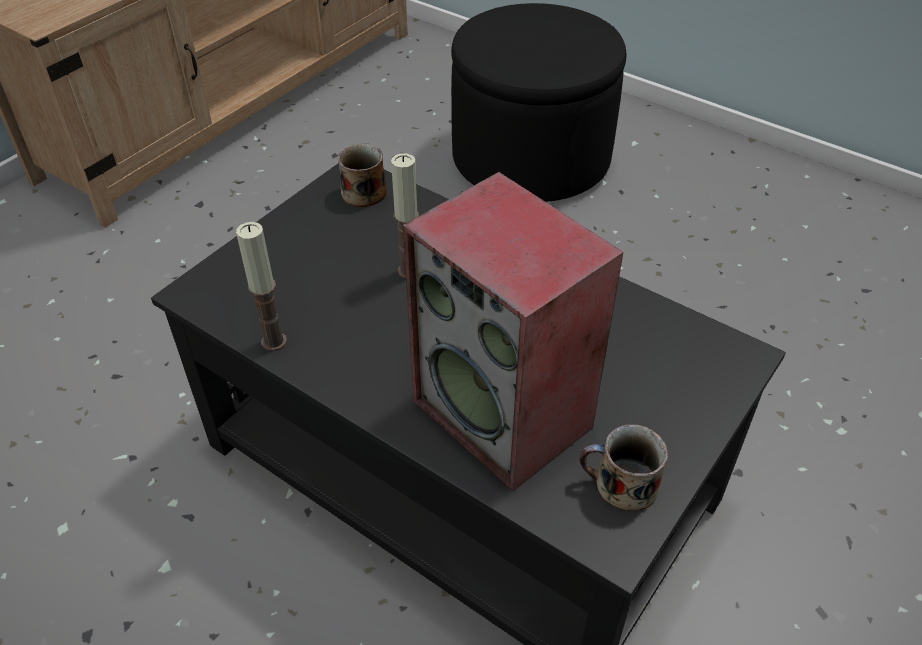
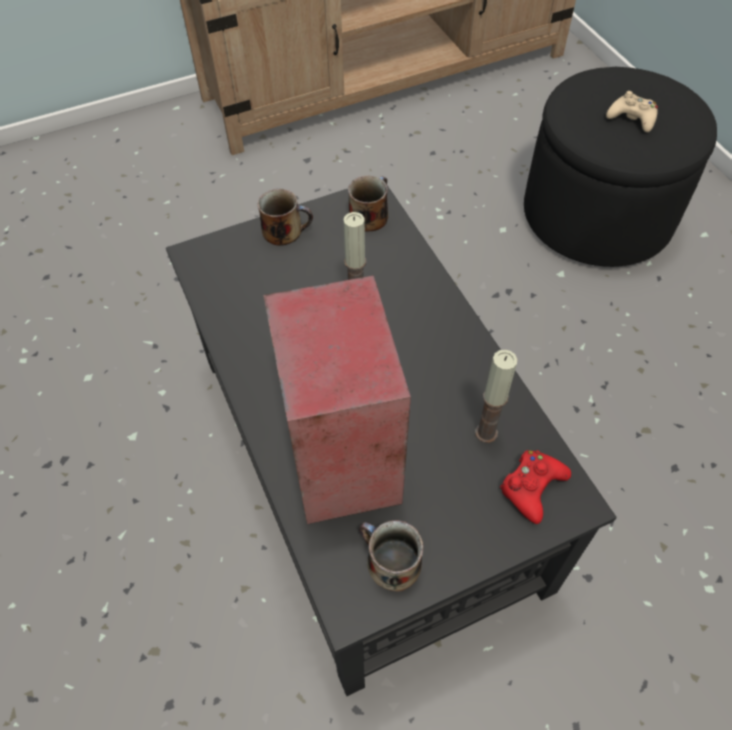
camera: 30 degrees right, 10 degrees up
(274, 341) = (222, 320): candle -> candle (486, 433)
(282, 234) = (285, 230): none -> mug
(543, 42) = (632, 118): none -> beige game controller
(697, 360) = (531, 487): none -> red game controller

